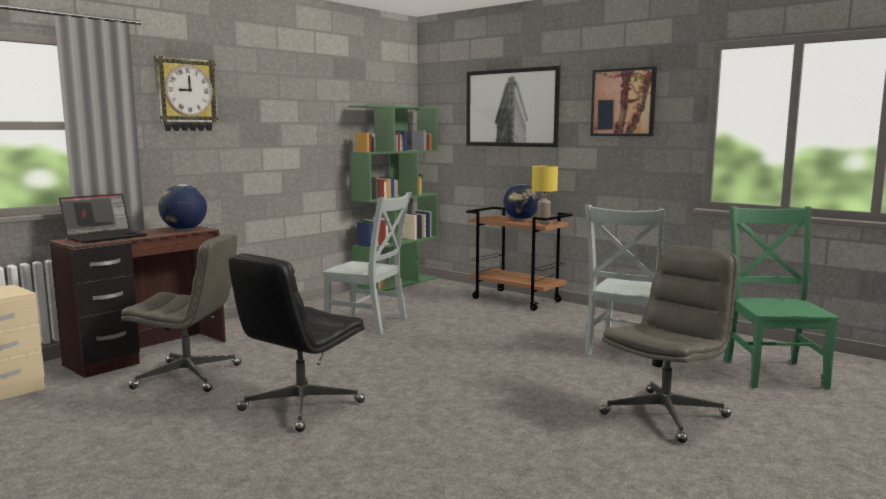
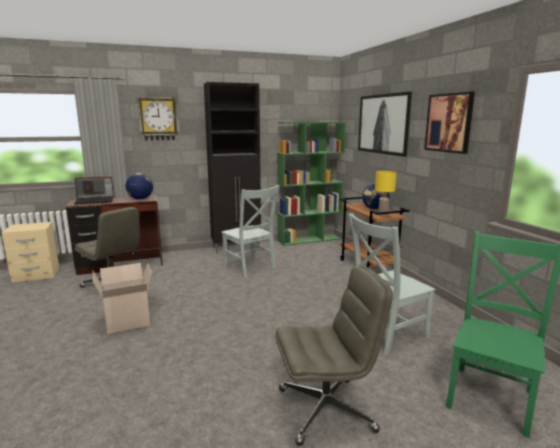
camera: 30 degrees right, 5 degrees up
(301, 407) = (127, 322): black office chair -> cardboard box
(308, 306) = (237, 248): none -> black cabinet

